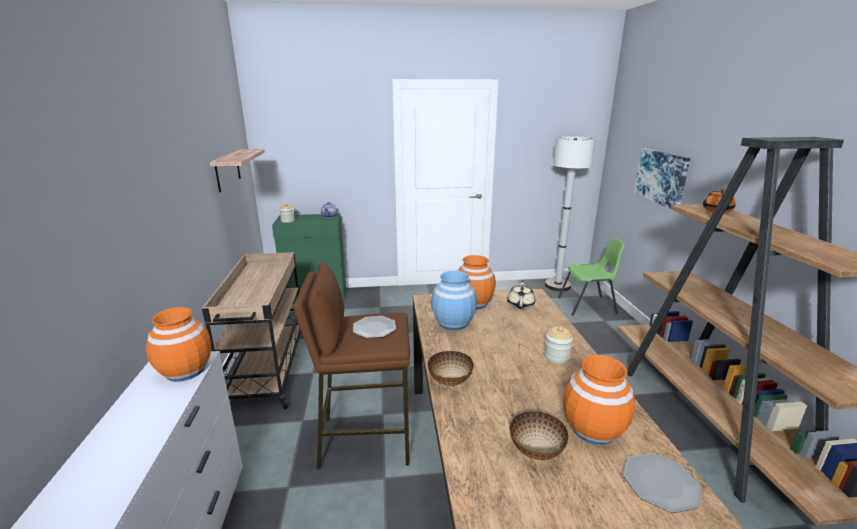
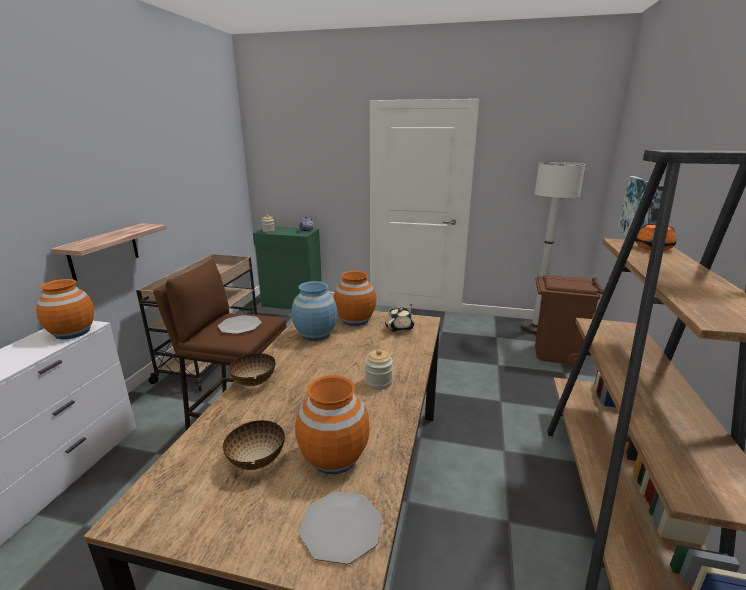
camera: 20 degrees right, 0 degrees up
(227, 170) = (208, 180): shelf -> shelf (104, 251)
(588, 306) = (556, 354): green chair -> brown trash can

